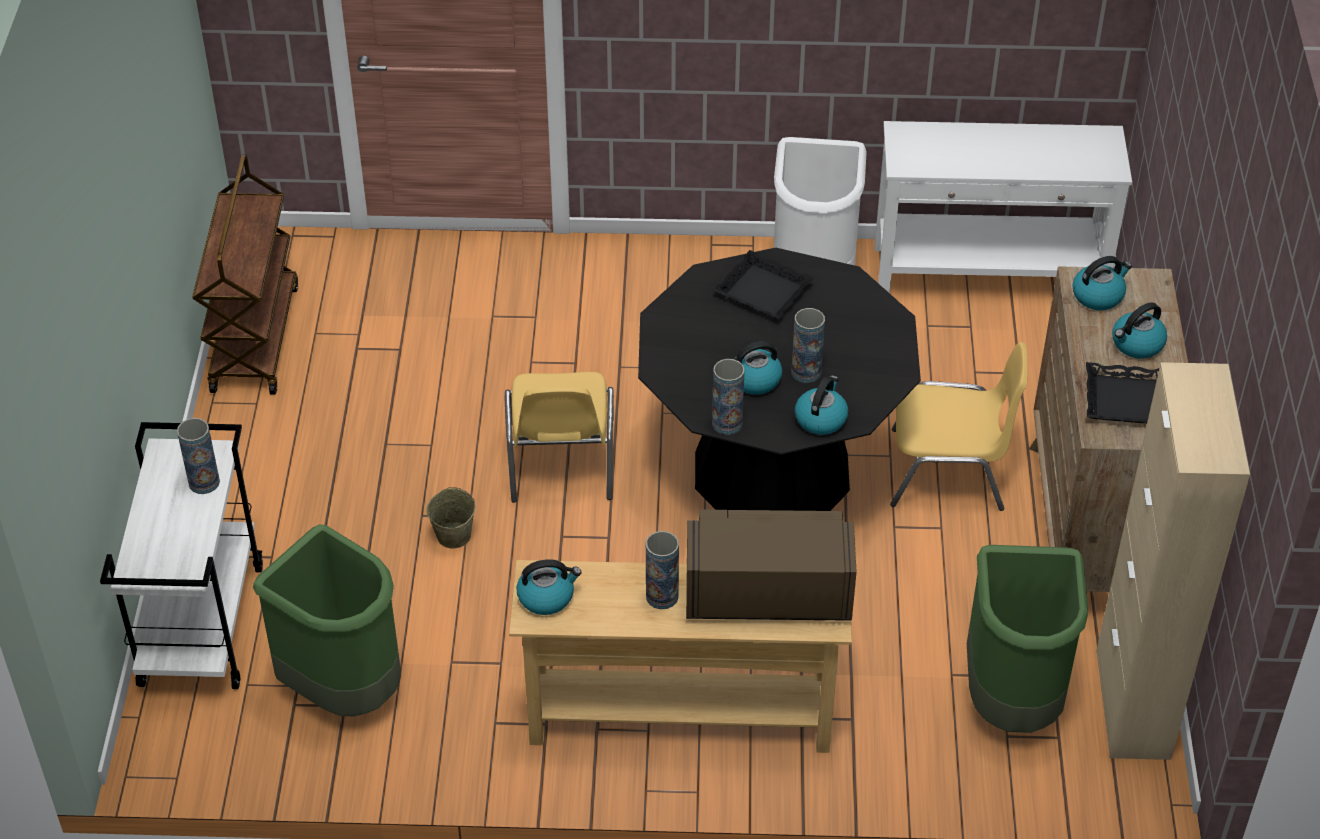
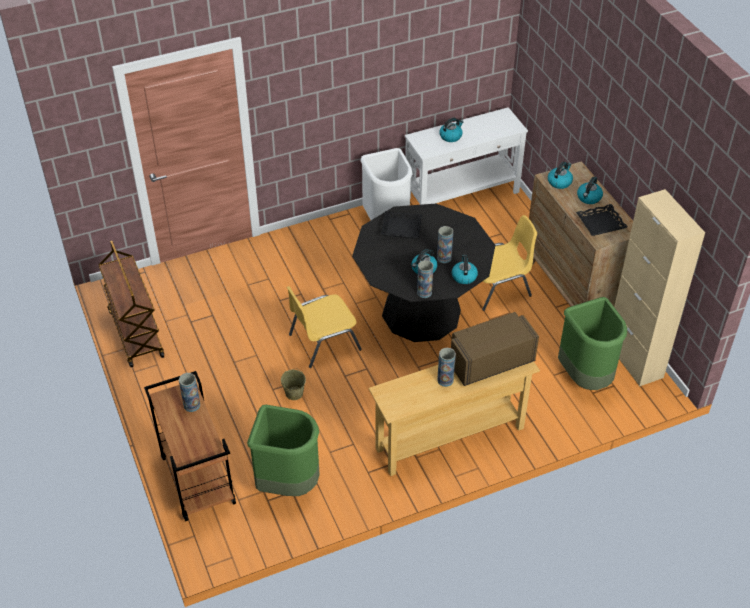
camera: 25 degrees left, 0 degrees up
(201, 624) = (197, 479): white cart -> brown cart
(547, 596) = (393, 399): kettle -> kettle (451, 136)
(560, 462) = (323, 342): yellow chair -> yellow chair turned 90 degrees clockwise

